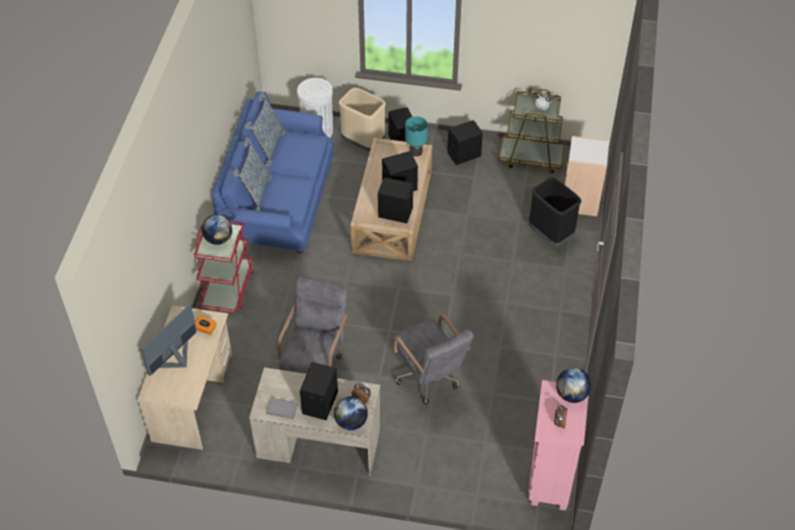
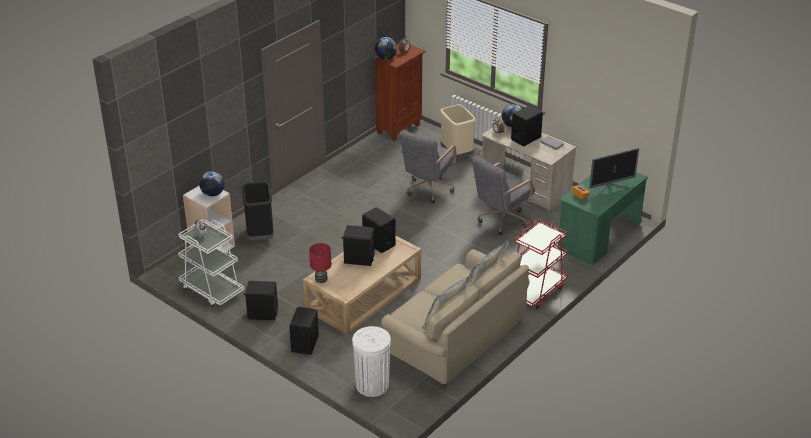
camera: 150 degrees left, 15 degrees down
(193, 398) = (599, 236): beige desk -> green desk
(218, 239) = (540, 239): globe -> globe (213, 194)
(277, 201) = (453, 338): blue sofa -> beige sofa
(363, 143) = (339, 357): beige trash can -> beige trash can (456, 154)
(416, 152) = (321, 279): turquoise table lamp -> red table lamp
(429, 380) = (428, 191): grey office chair -> grey office chair turned 150 degrees counterclockwise
(531, 157) = (211, 290): brown cart -> white cart
(549, 482) = (399, 129): pink cabinet -> brown cabinet

